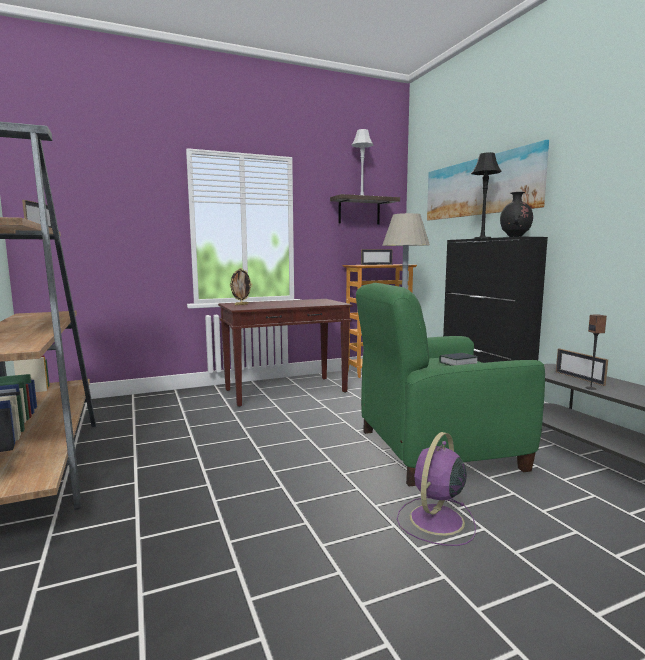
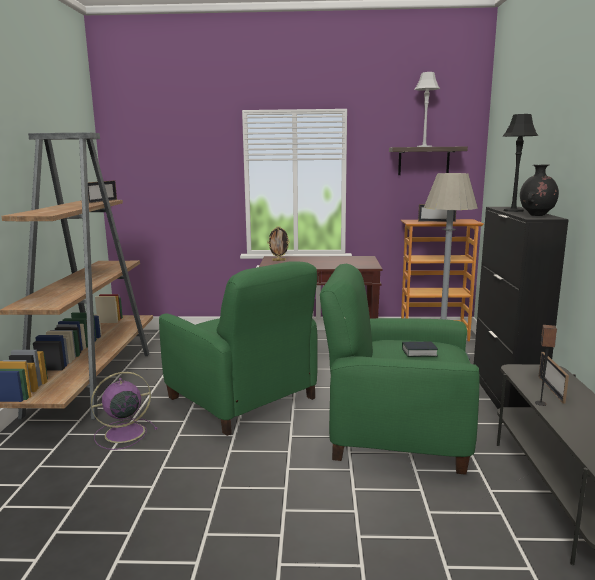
camera: 25 degrees right, 5 degrees up
(255, 449) = (242, 399): none -> green armchair
(435, 521) = (322, 493): purple fan -> purple fan (123, 433)
(480, 187) = (534, 145): picture -> none

